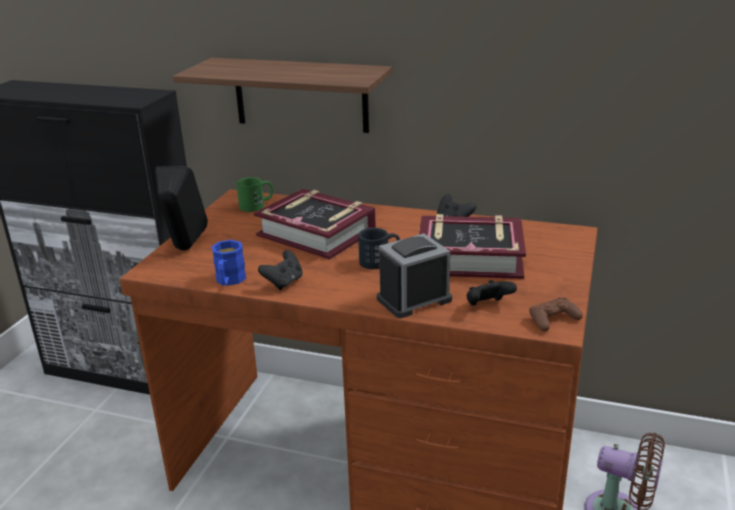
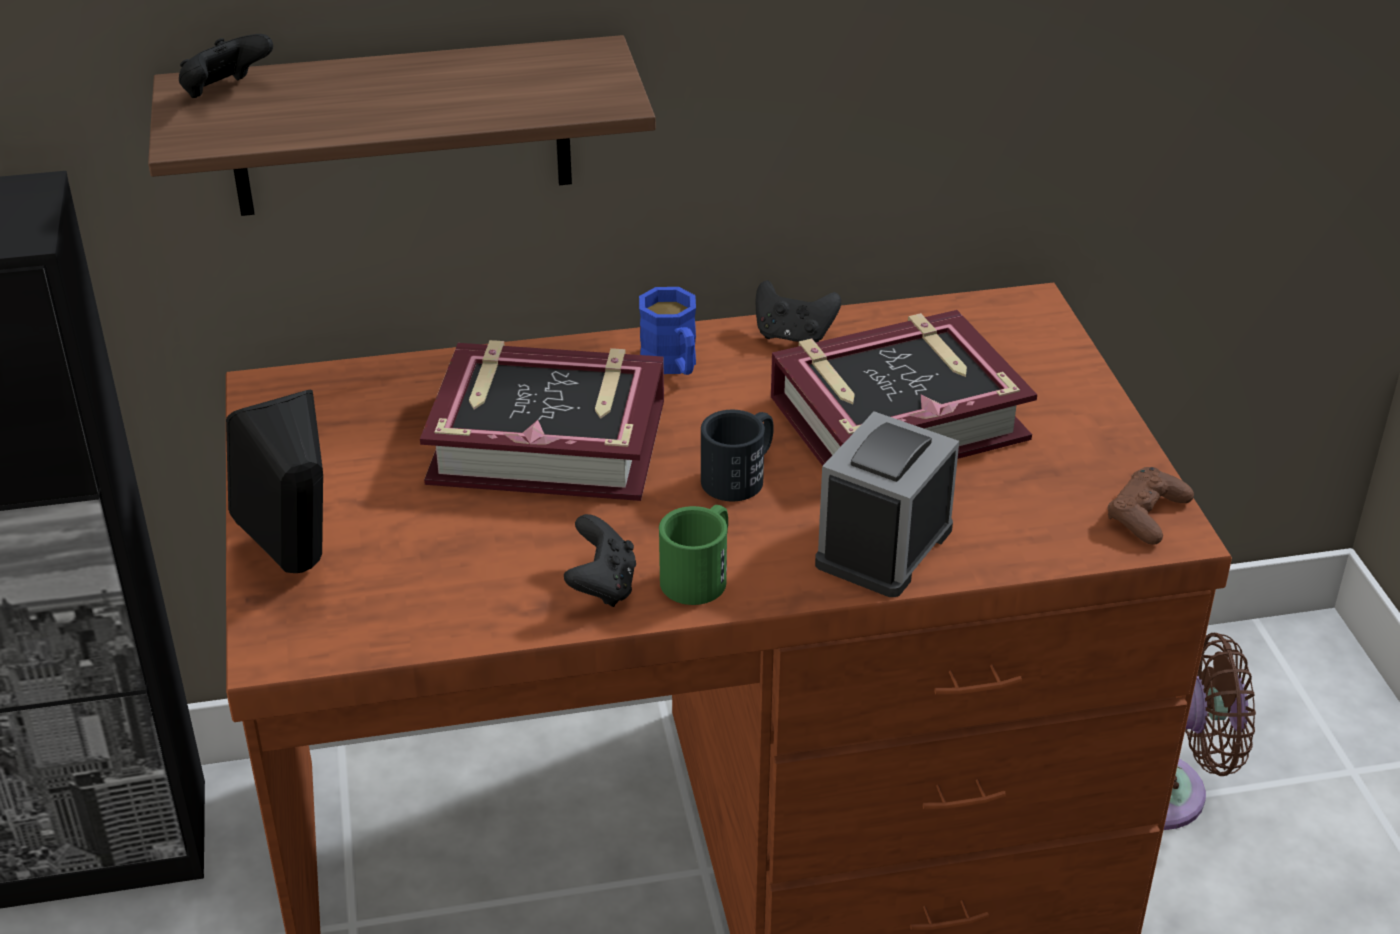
camera: 30 degrees left, 10 degrees up
(229, 281) = (485, 619): blue mug -> blue mug (673, 365)
(257, 205) = (342, 402): green mug -> green mug (700, 574)
(487, 306) = (1021, 520): black game controller -> black game controller (225, 93)

